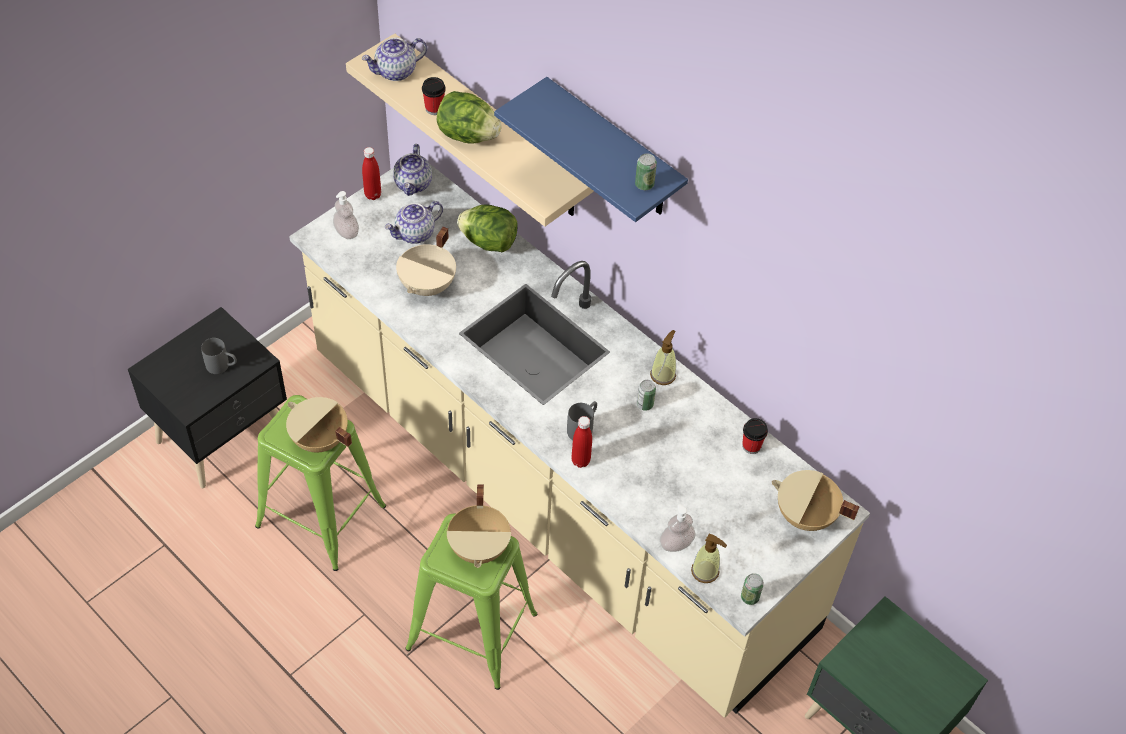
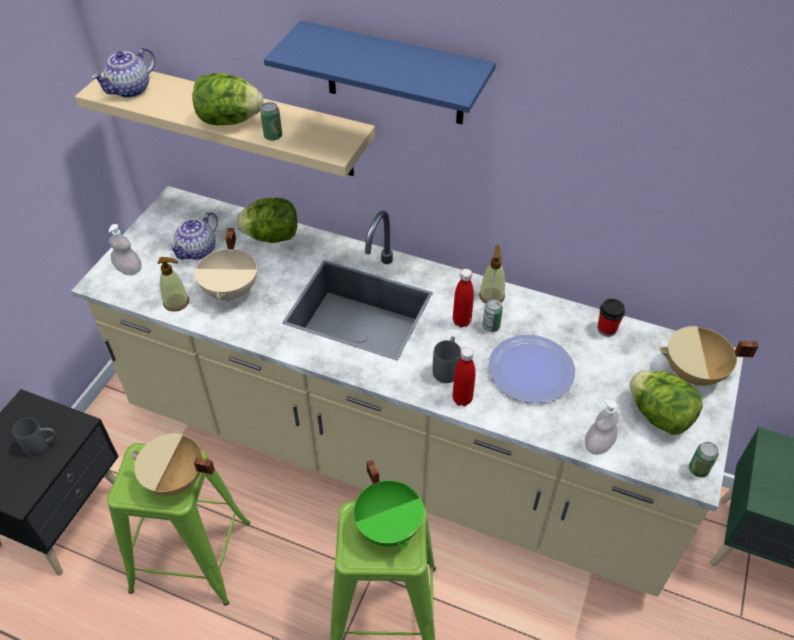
camera: 20 degrees left, 5 degrees down
(373, 195) = (141, 231): red bottle -> red bottle (461, 321)
(413, 184) = (177, 211): teapot -> none
(434, 108) = (184, 108): cup -> none
(480, 547) = (389, 526): beige cooking pot -> green cooking pot
(644, 184) = (457, 77): can -> can (273, 136)
(657, 457) = (530, 370): none -> plate
(705, 571) = (642, 461): soap dispenser -> soap dispenser (176, 302)
(746, 540) = (659, 416): none -> lettuce

